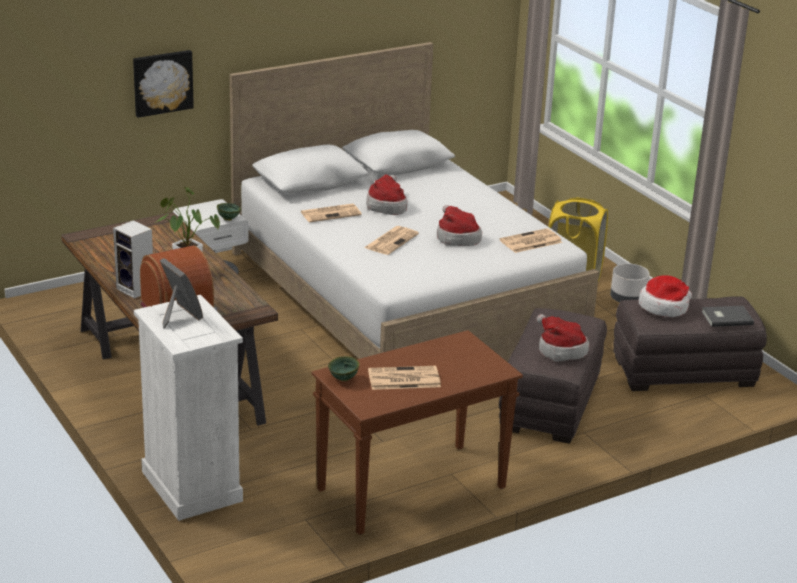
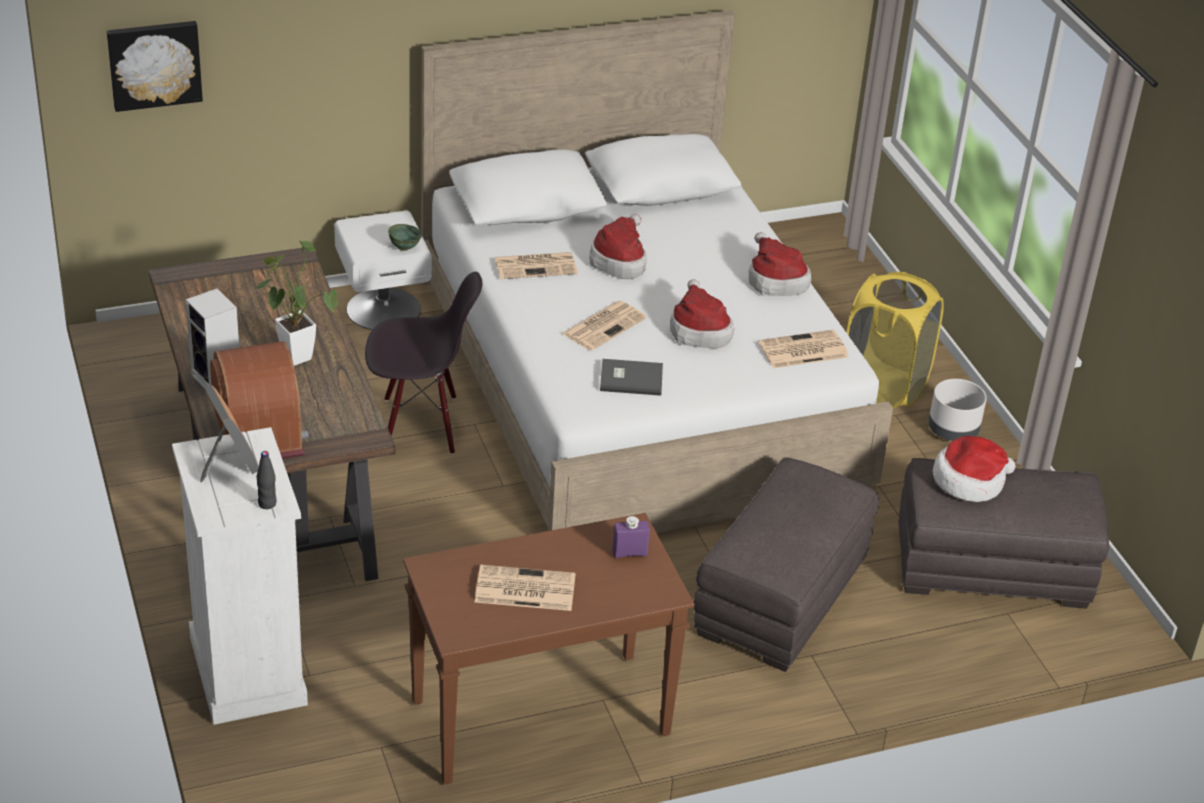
camera: 10 degrees right, 10 degrees up
(162, 82) = (323, 53): picture -> picture (154, 64)
(216, 335) = (267, 503): none -> black bottle
(263, 333) = (420, 425): none -> black chair
(344, 379) = (442, 578): green bowl -> none
(467, 352) = (629, 553): none -> purple bottle
(559, 350) = (791, 539): hat -> hat (775, 280)
(726, 317) = (1054, 511): grey book -> grey book (630, 378)

